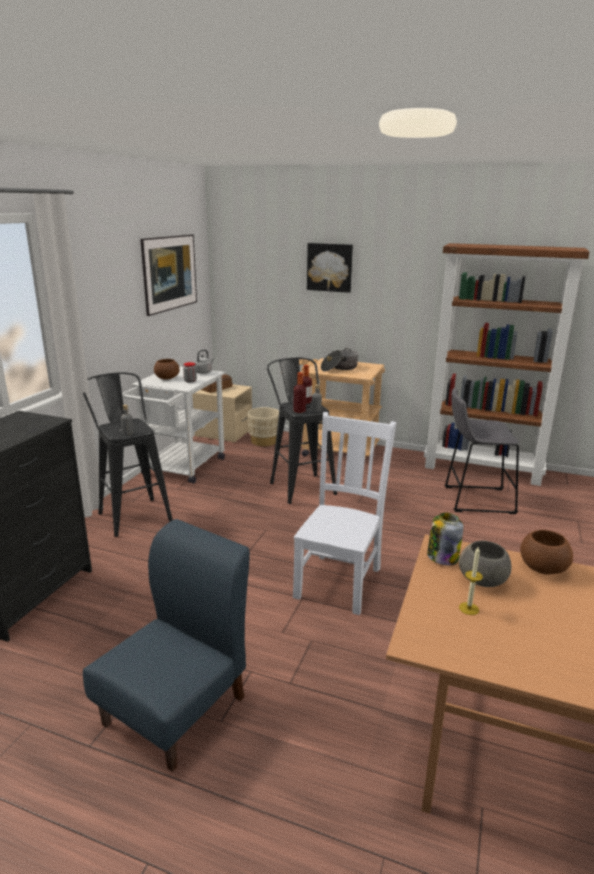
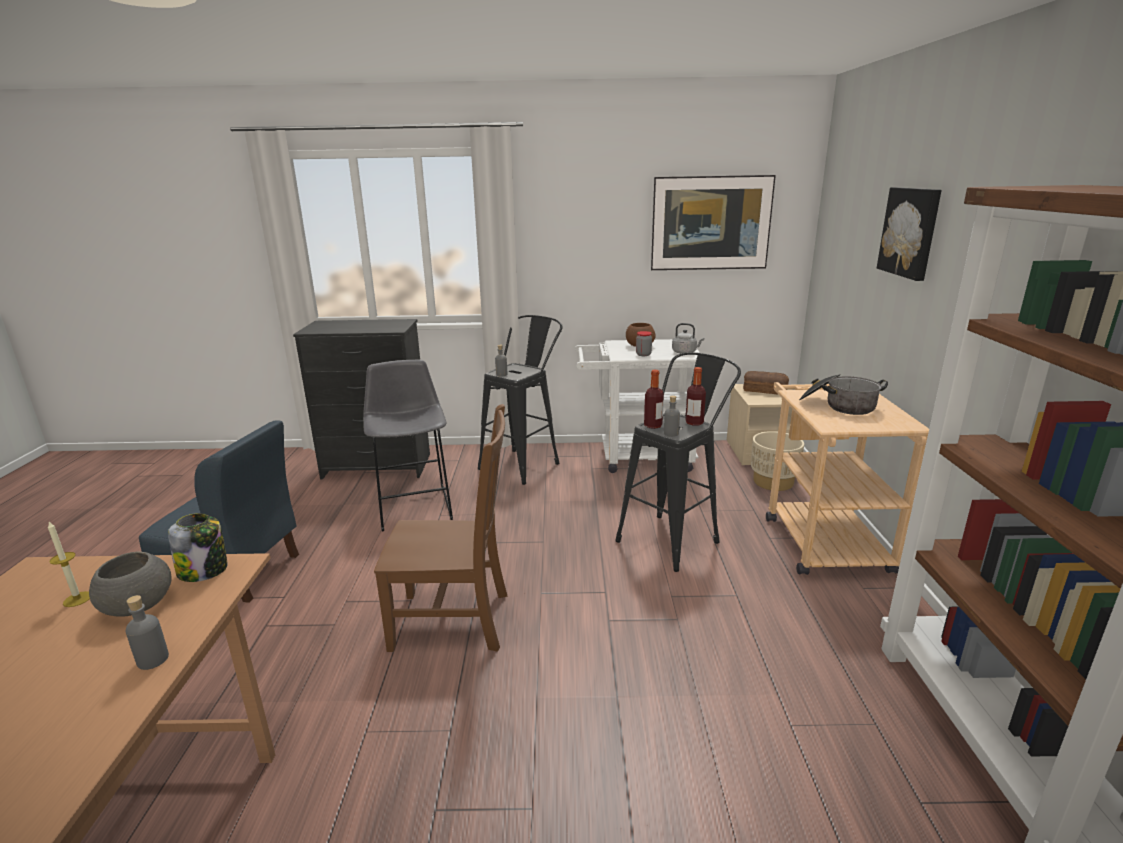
camera: 70 degrees right, 0 degrees up
(339, 581) = (455, 621): white chair -> brown chair
(474, 499) = (815, 741): grey stool -> grey stool (414, 504)
(542, 567) = (153, 659): brown bowl -> grey bottle

